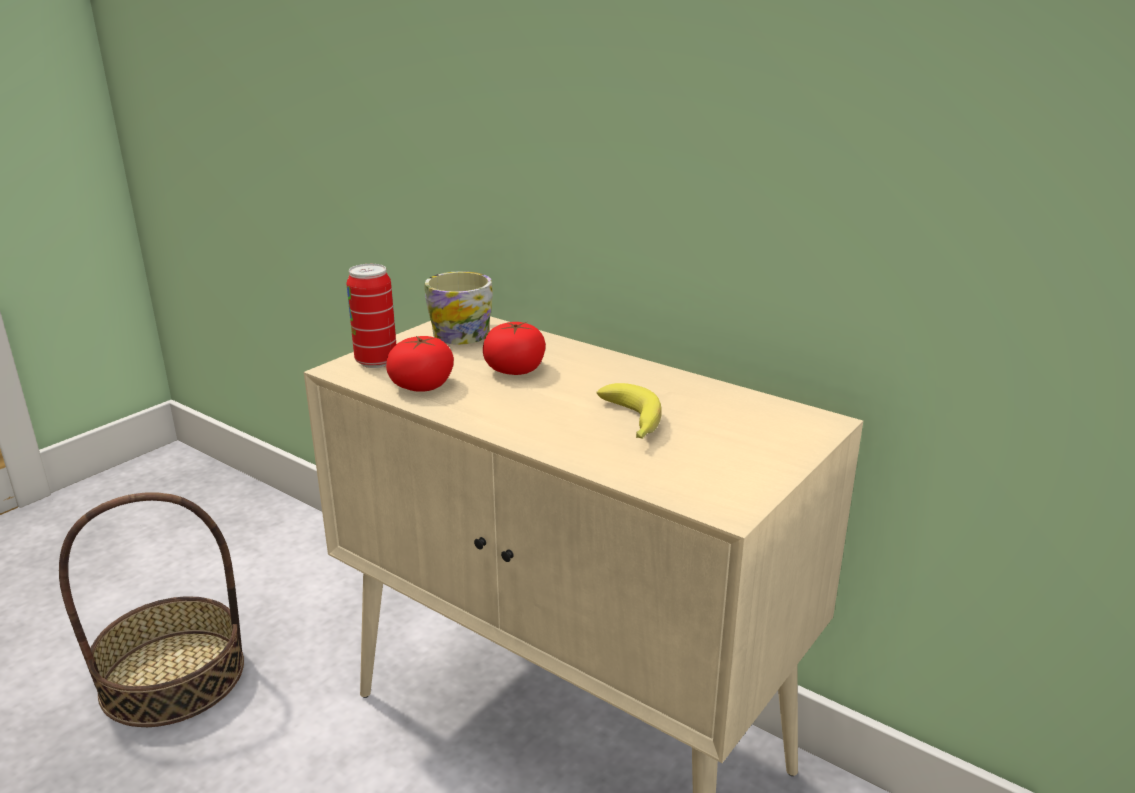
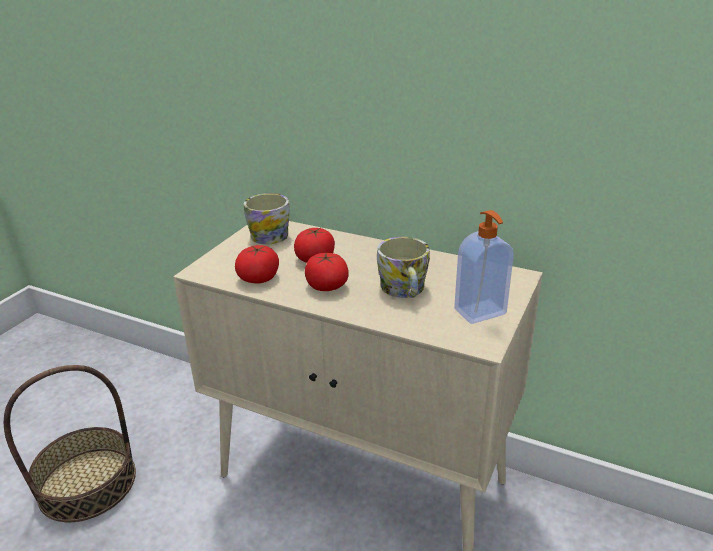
camera: 10 degrees left, 5 degrees up
(376, 361) = (220, 263): can -> none
(517, 404) = (327, 285): none -> tomato
(631, 423) = (404, 291): banana -> mug
(740, 465) = (481, 312): none -> soap dispenser

